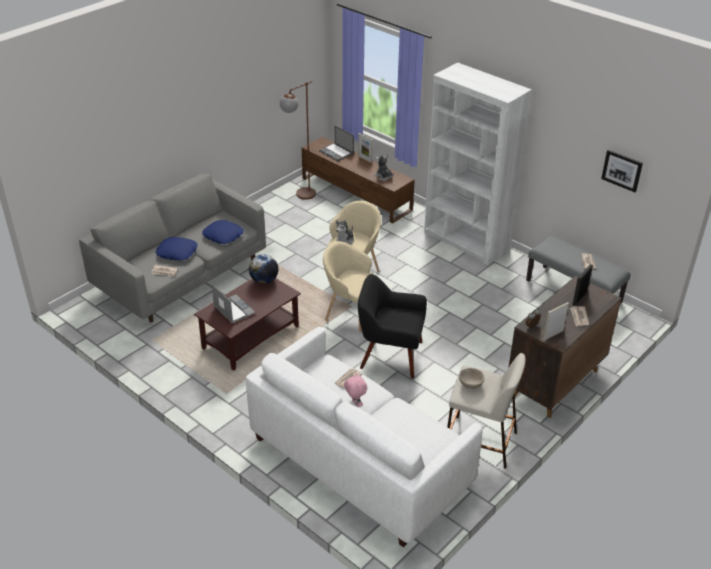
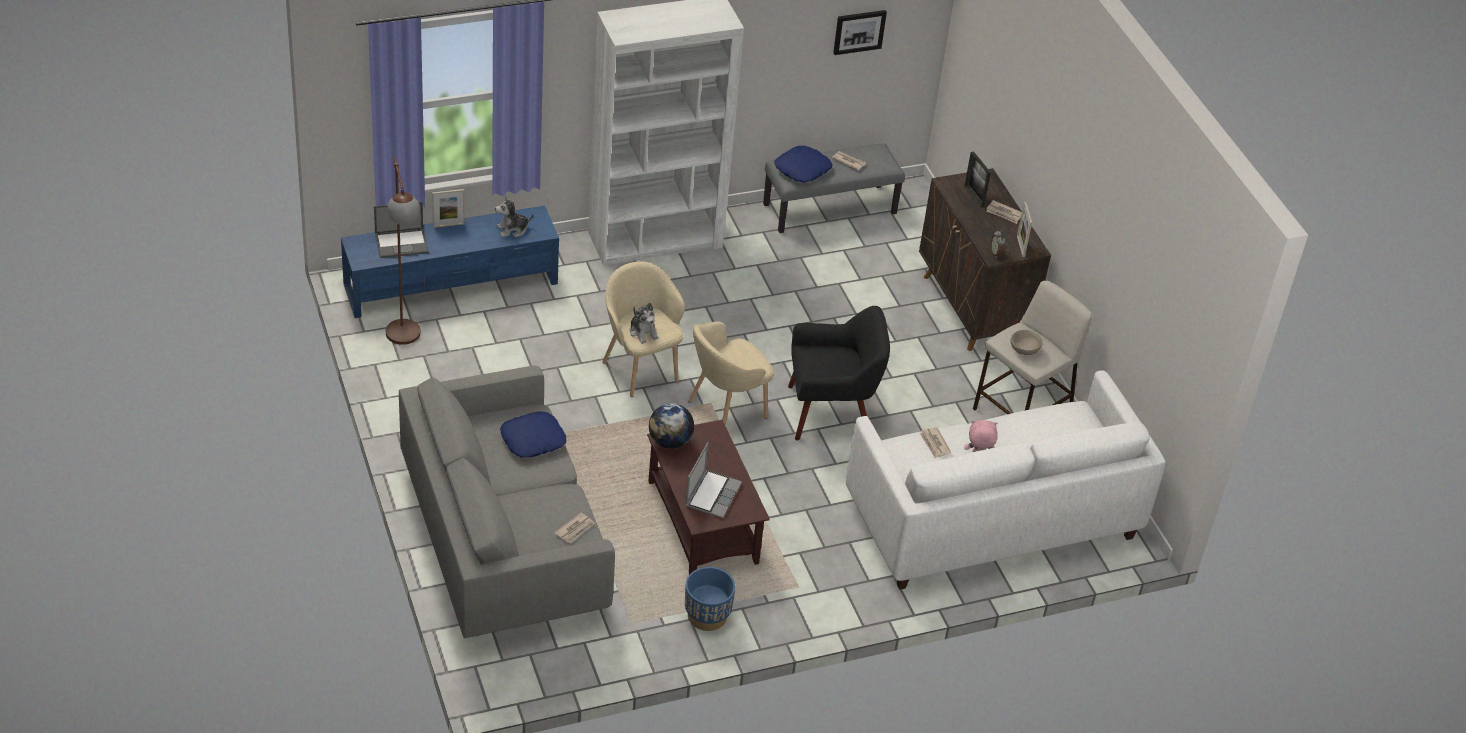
camera: 65 degrees left, 5 degrees up
(176, 365) = (707, 616): none -> blue planter
(177, 252) = (536, 500): blue pillow -> blue pillow (802, 169)
(233, 310) = (712, 494): laptop -> laptop turned 120 degrees clockwise
(356, 194) = (452, 284): brown tv stand -> blue tv stand
(390, 355) = (831, 412): black armchair -> black armchair turned 135 degrees counterclockwise

